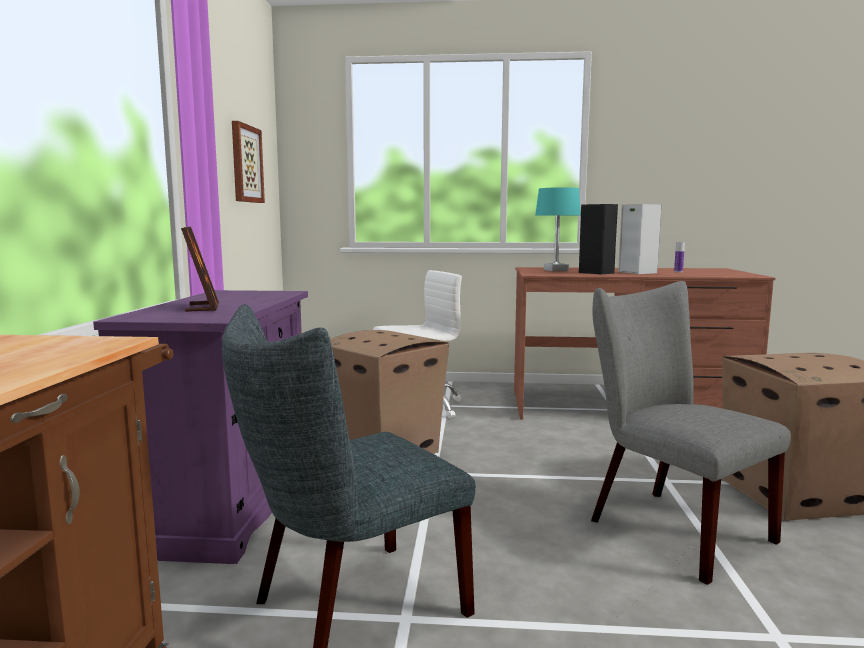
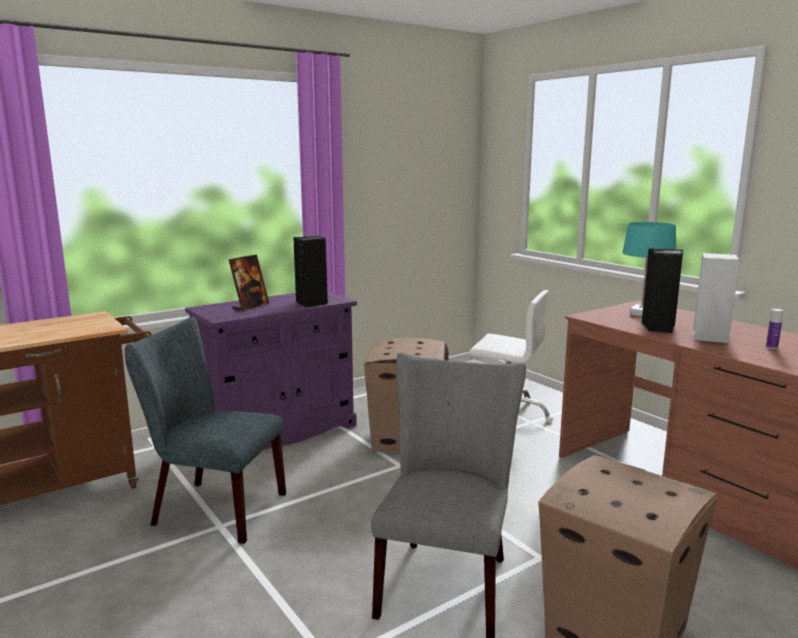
camera: 50 degrees right, 5 degrees up
(246, 164) = (416, 183): picture -> none
(269, 297) = (312, 303): none -> black speaker

